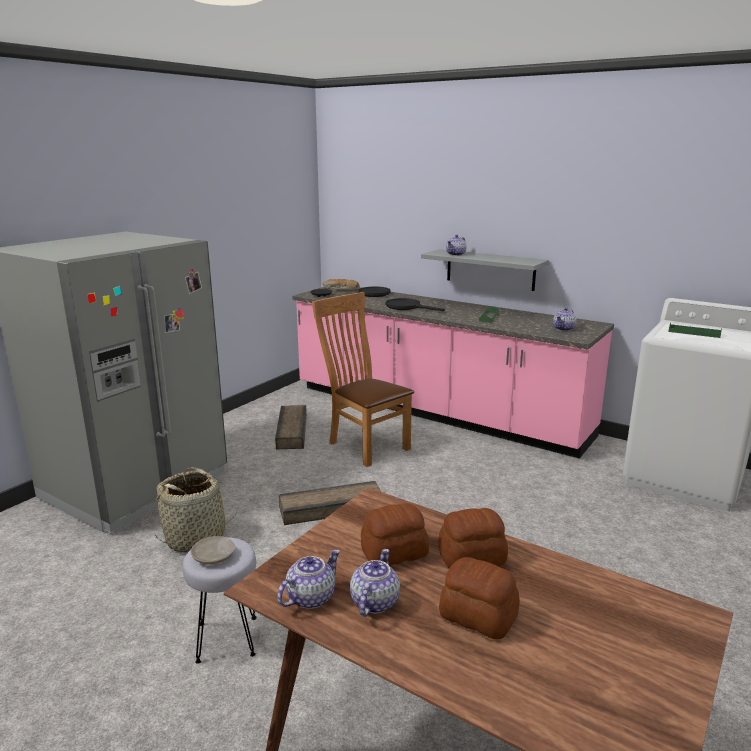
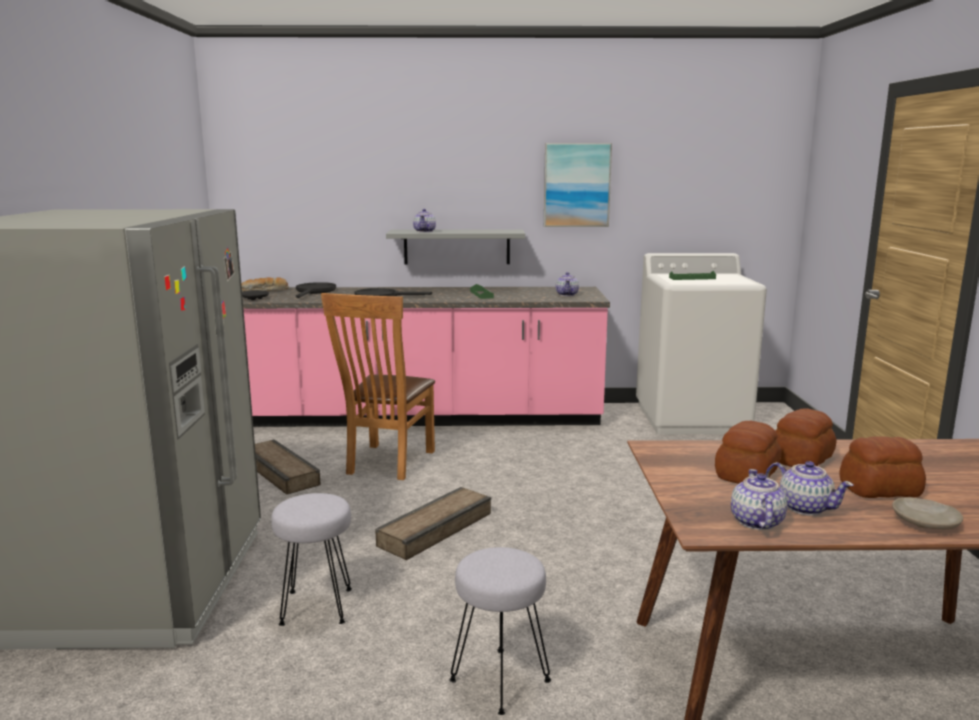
camera: 35 degrees left, 5 degrees down
(196, 537) = (318, 607): basket -> grey stool
(214, 556) = (499, 568): beige plate -> beige plate (925, 522)
(364, 445) = (387, 464): brown chair -> brown chair turned 90 degrees counterclockwise
(374, 602) = (804, 507): teapot -> teapot turned 150 degrees clockwise
(604, 221) = (576, 185): none -> picture

